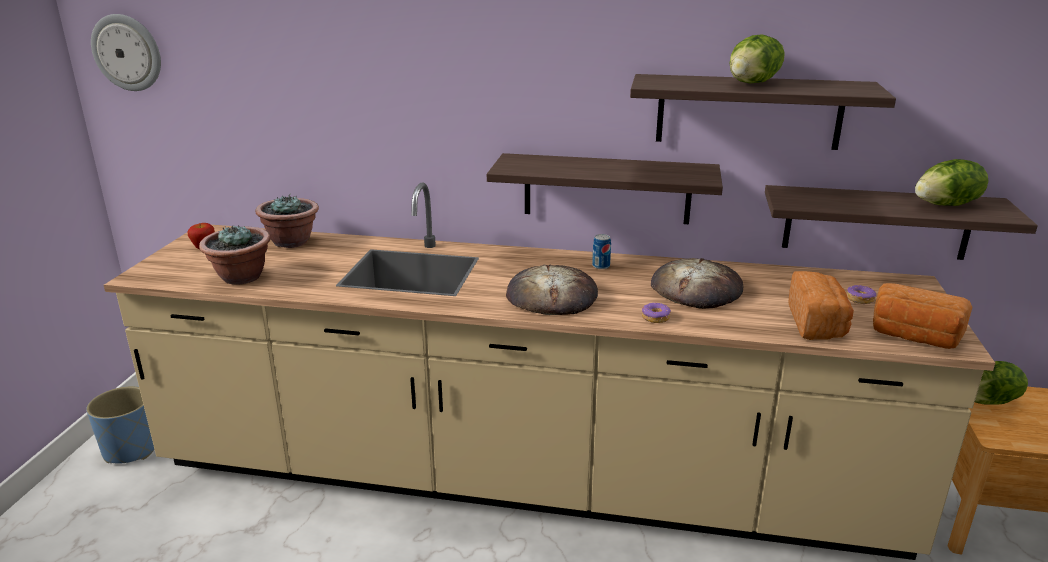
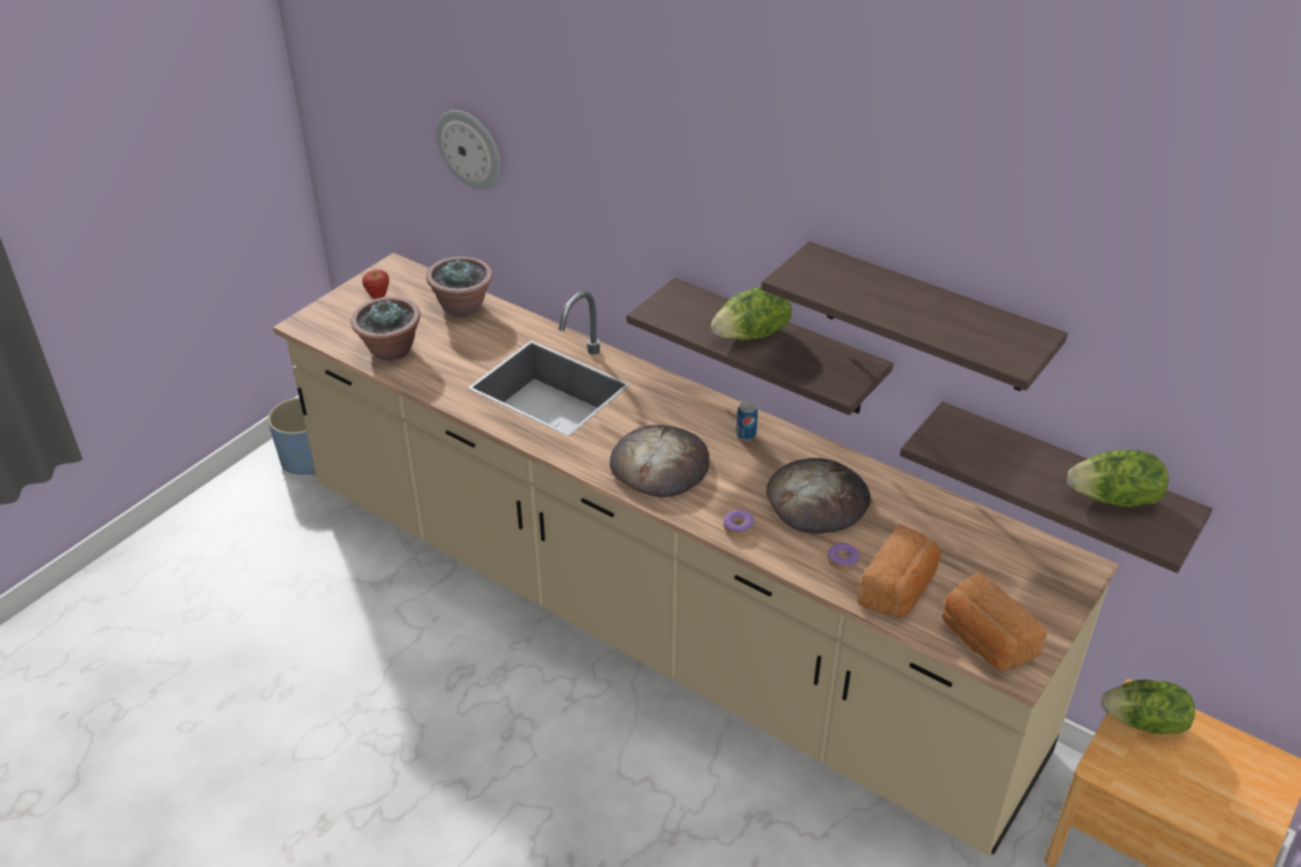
camera: 25 degrees right, 15 degrees up
(127, 52) = (335, 68): wall clock -> wall clock (470, 149)
(753, 83) = (910, 302): lettuce -> lettuce (752, 335)
(859, 299) = (984, 571): donut -> donut (842, 561)

